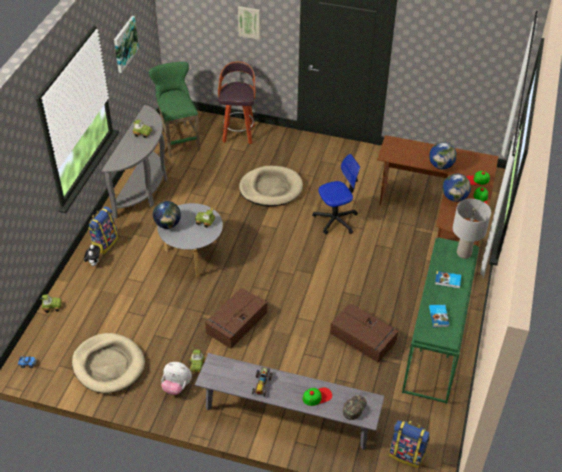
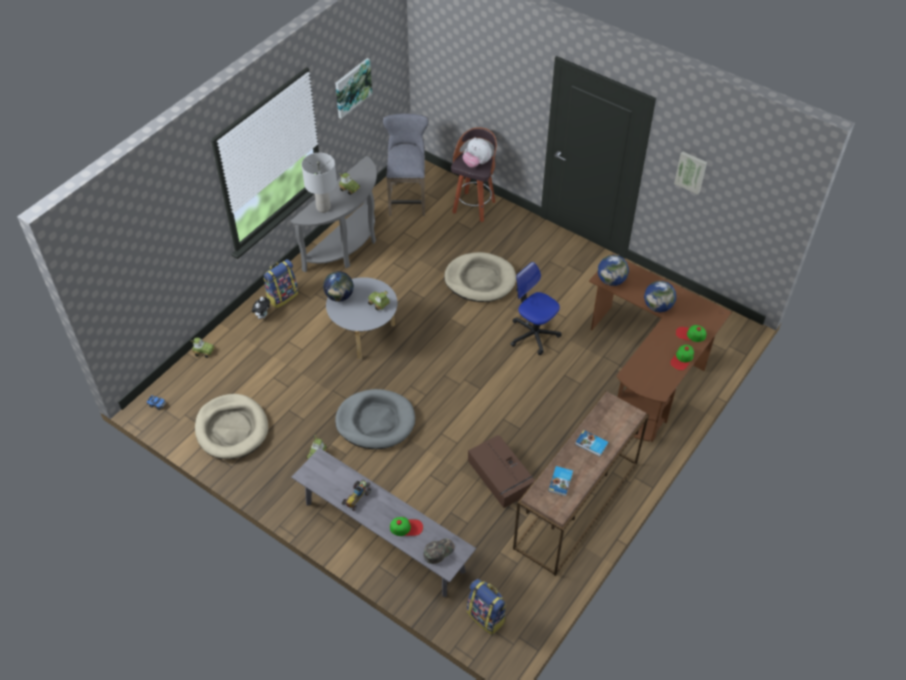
camera: 20 degrees right, 5 degrees up
(176, 386) = (287, 471): plush toy -> plush toy (476, 163)
(178, 139) = (407, 197): green stool -> grey stool
(236, 323) = (375, 421): brown storage box -> grey dog bed
(249, 22) = (499, 88): picture -> picture (691, 172)
(335, 220) = (534, 334): office chair -> office chair turned 135 degrees counterclockwise
(436, 344) = (577, 506): green console table -> brown console table
(454, 197) = (653, 349): globe -> globe (611, 280)
(464, 253) = (626, 418): grey table lamp -> grey table lamp (323, 208)

